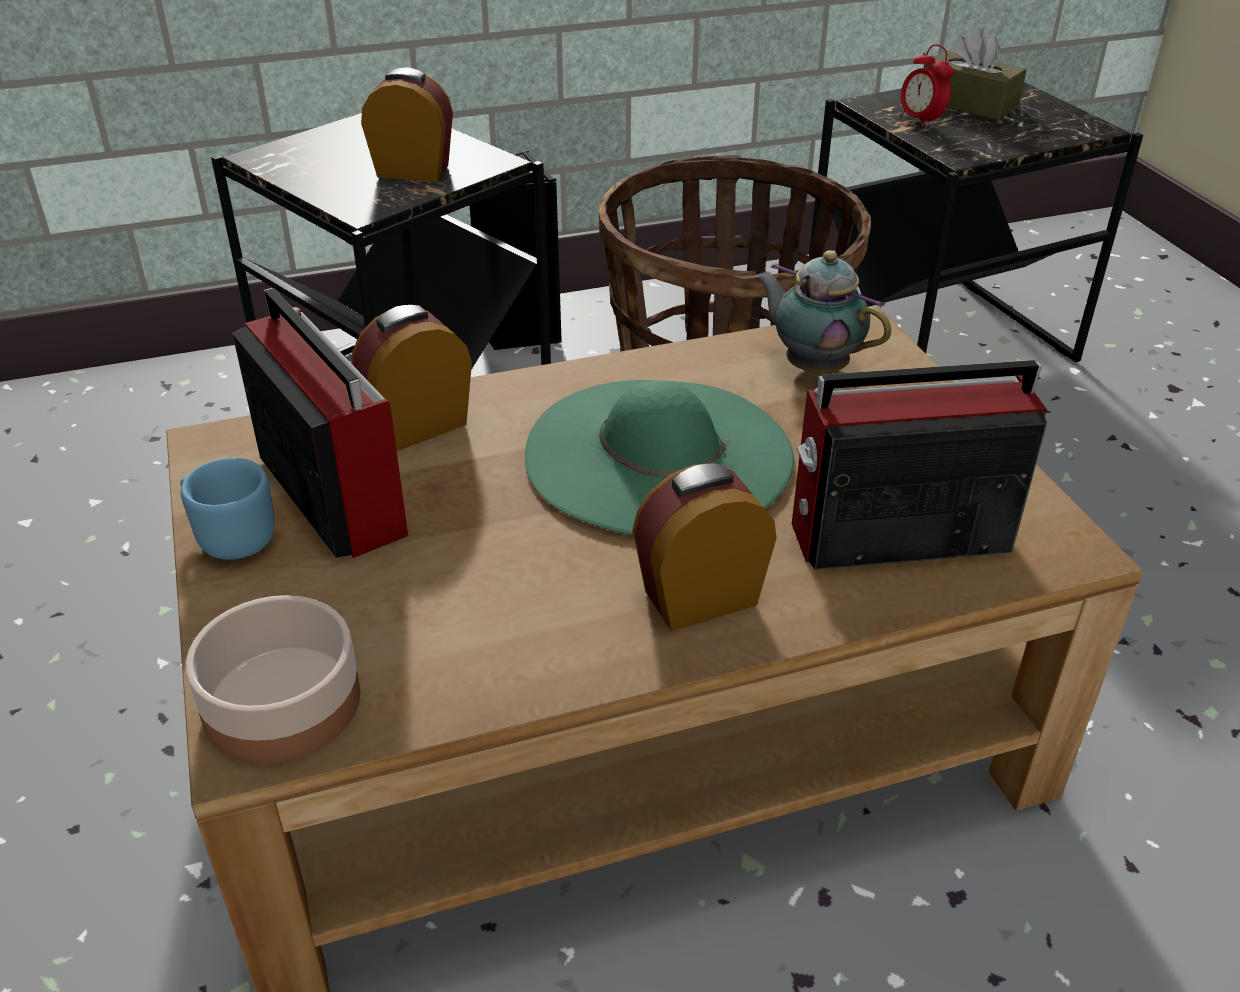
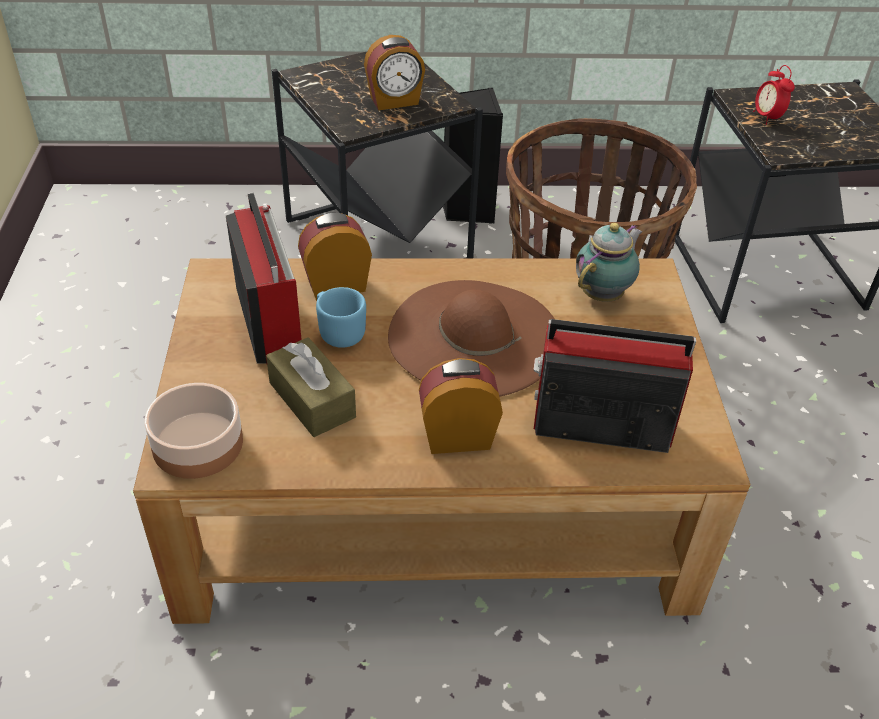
camera: 15 degrees right, 5 degrees up
(230, 535) = (203, 335): blue mug -> blue mug (339, 331)
(413, 170) = (394, 101): alarm clock -> alarm clock turned 135 degrees clockwise
(658, 455) = (474, 337): green hat -> brown hat
(812, 366) = (604, 294): teapot -> teapot turned 75 degrees clockwise
(968, 104) = (812, 108): brown tissue box -> brown tissue box (312, 400)

